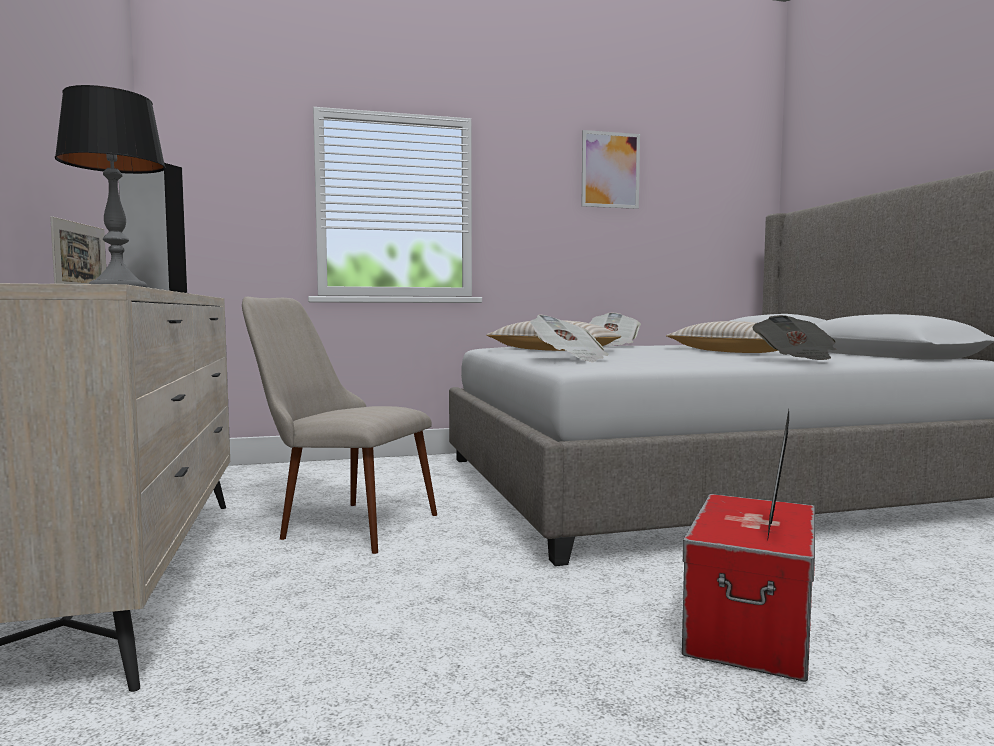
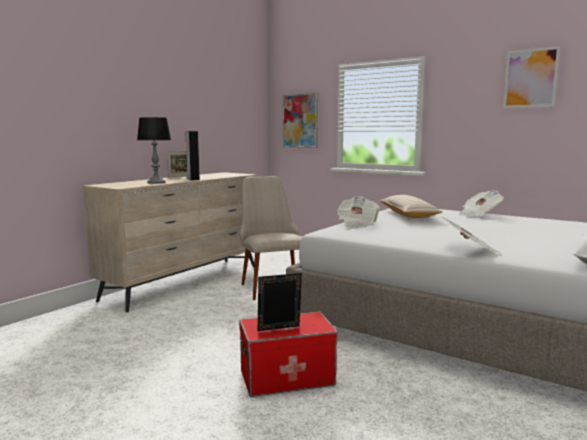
camera: 50 degrees right, 5 degrees up
(226, 205) = (300, 121): none -> picture
(733, 352) = (513, 234): beige pillow -> none

